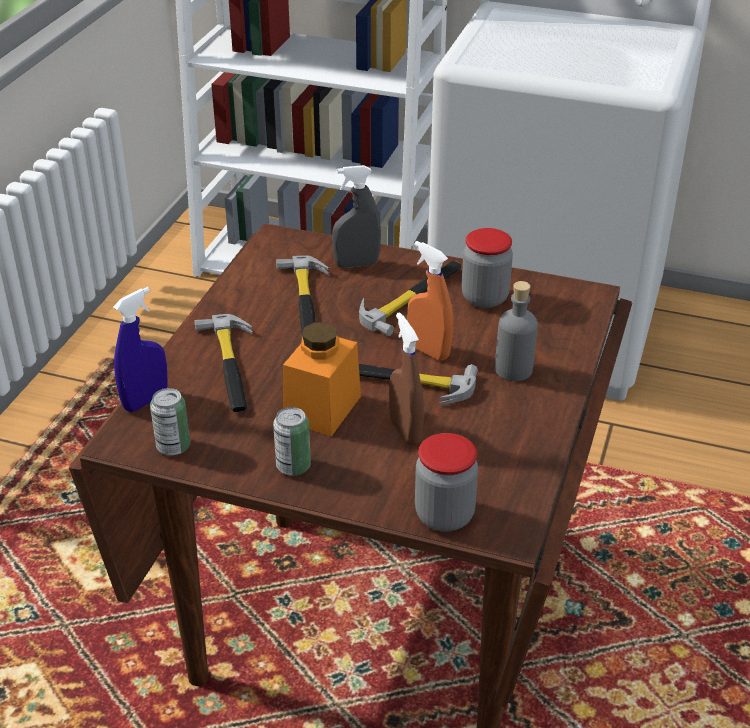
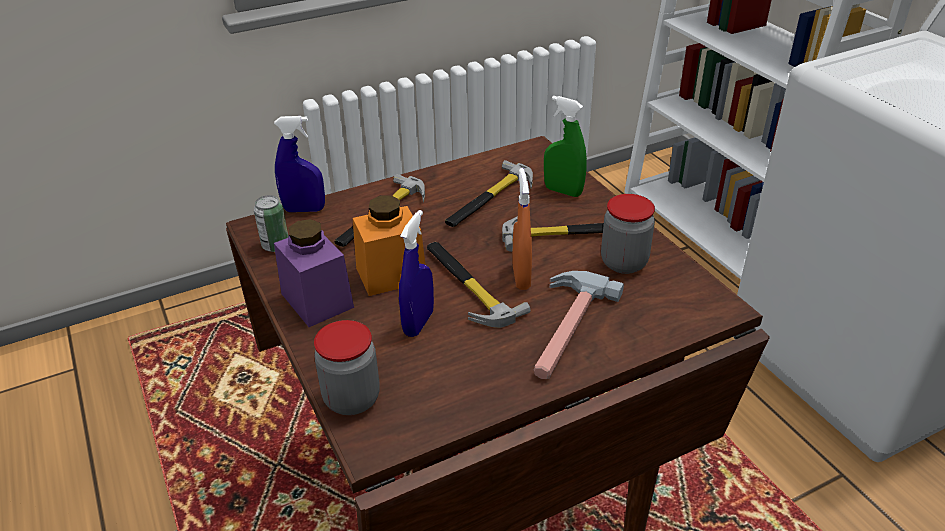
camera: 45 degrees right, 0 degrees up
(293, 466) = (317, 300): can -> purple jar
(356, 264) = (563, 191): grey spray bottle -> green spray bottle
(405, 431) = (418, 323): brown spray bottle -> blue spray bottle
(513, 369) = (564, 328): grey bottle -> hammer

